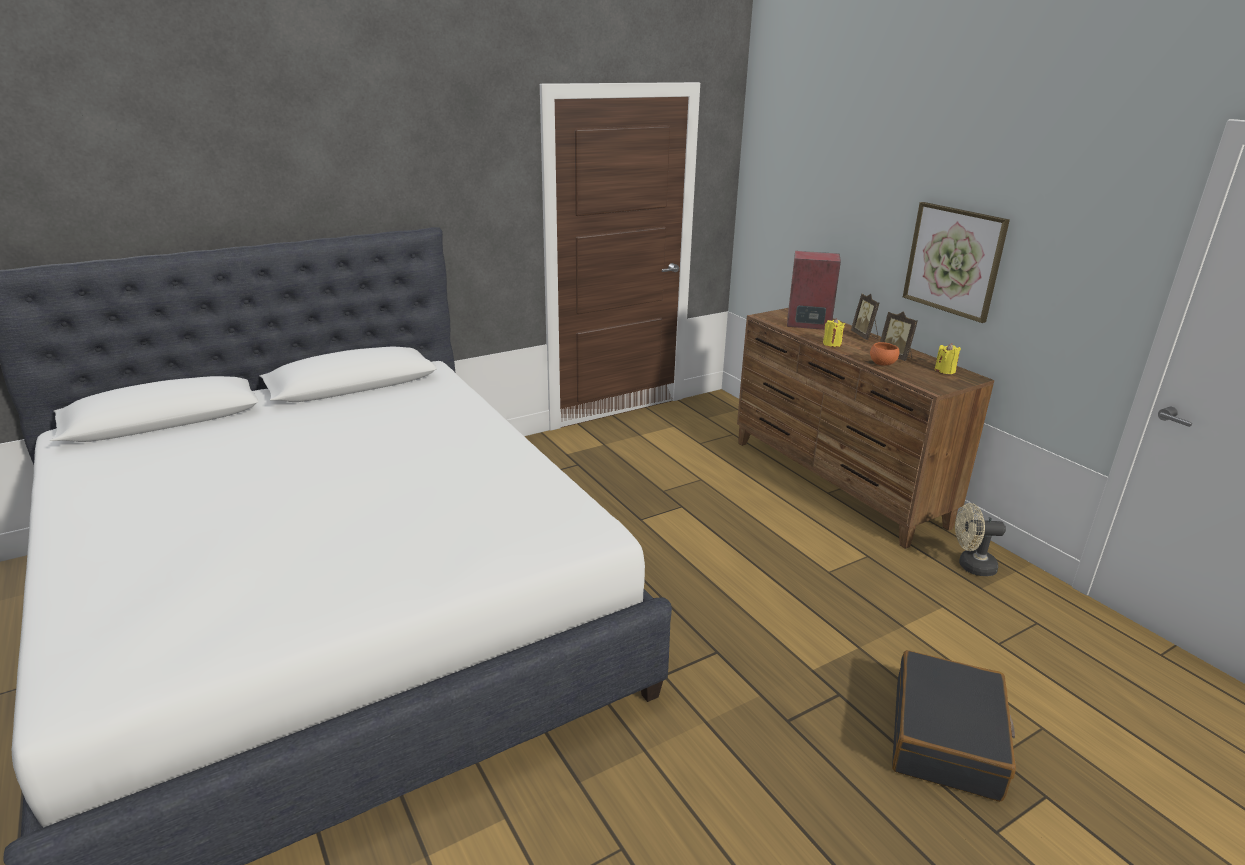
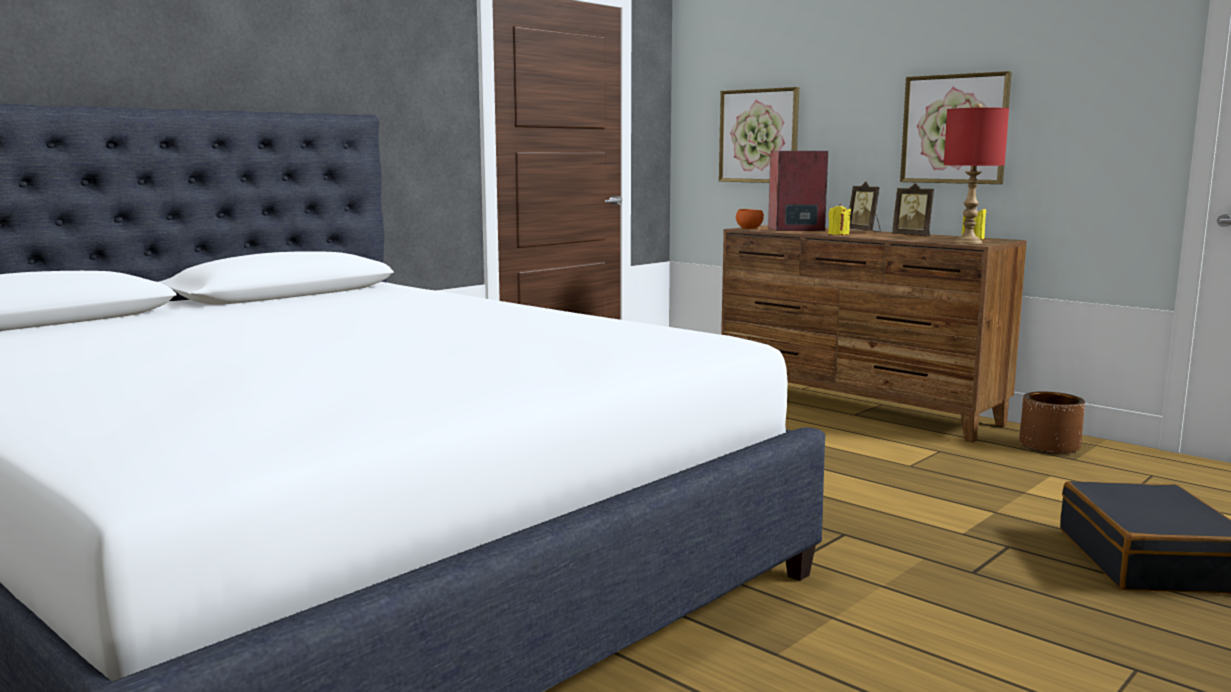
camera: 15 degrees left, 15 degrees down
(800, 223) = (759, 136): none -> picture
(882, 364) = (906, 238): orange bowl -> orange bowl (749, 228)
(928, 384) = (968, 243): none -> red table lamp
(971, 566) = (1050, 447): beige fan -> brown planter

